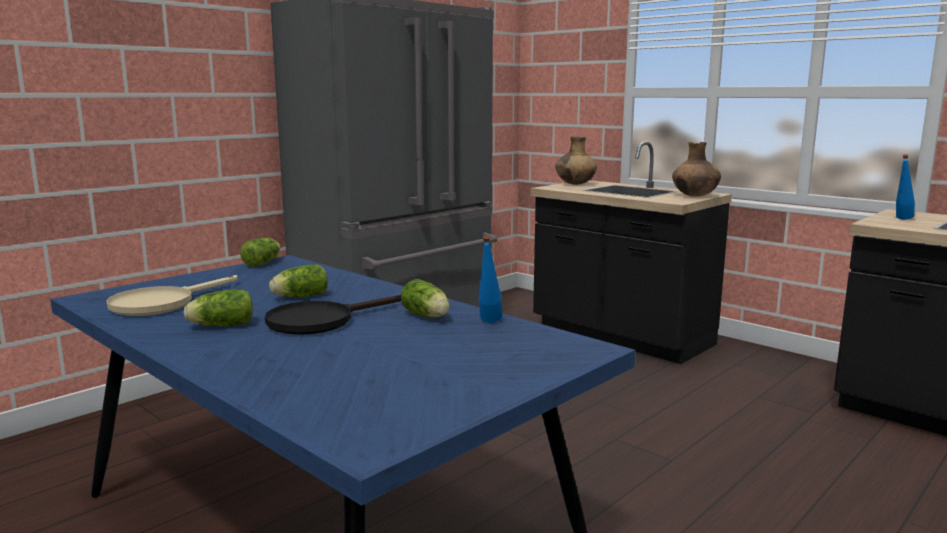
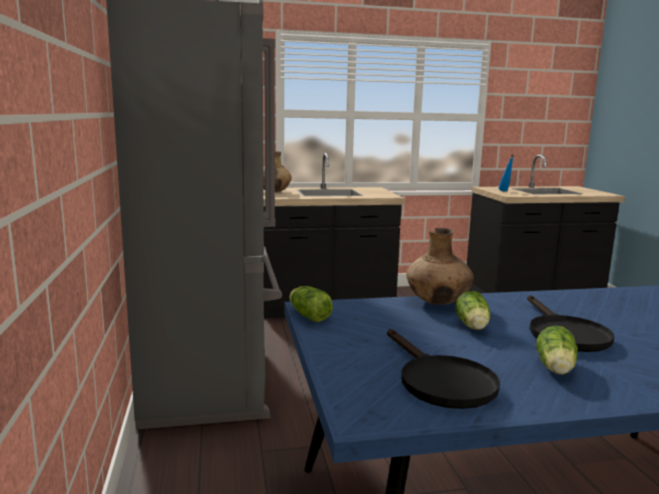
camera: 55 degrees left, 0 degrees up
(161, 303) = (439, 381): beige frying pan -> black frying pan
(427, 316) = (571, 305): lettuce -> none
(489, 323) = (601, 296): blue bottle -> none
(695, 196) = (377, 191): brown vase -> brown vase (438, 302)

